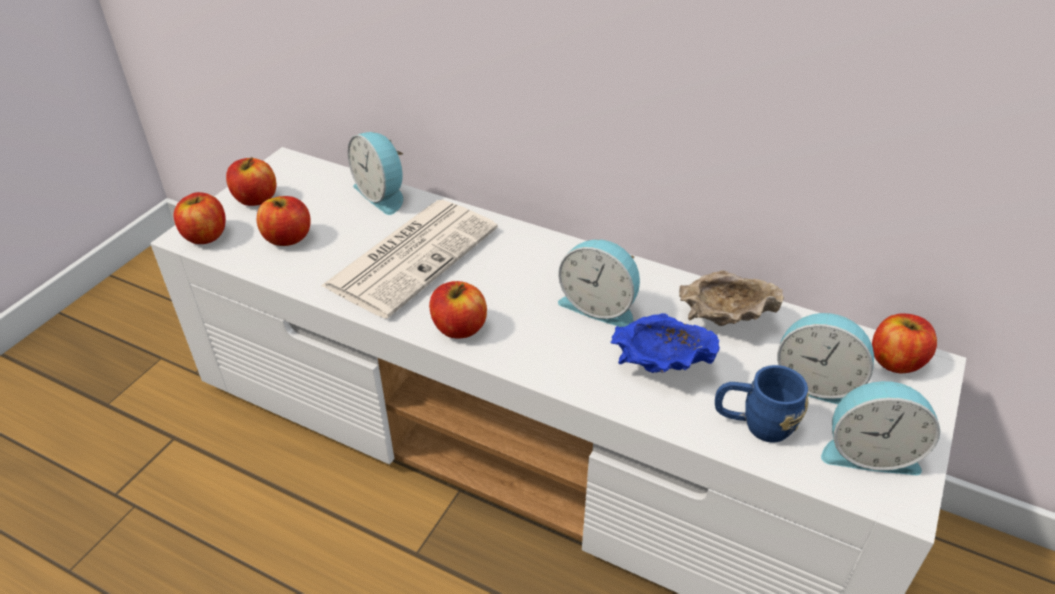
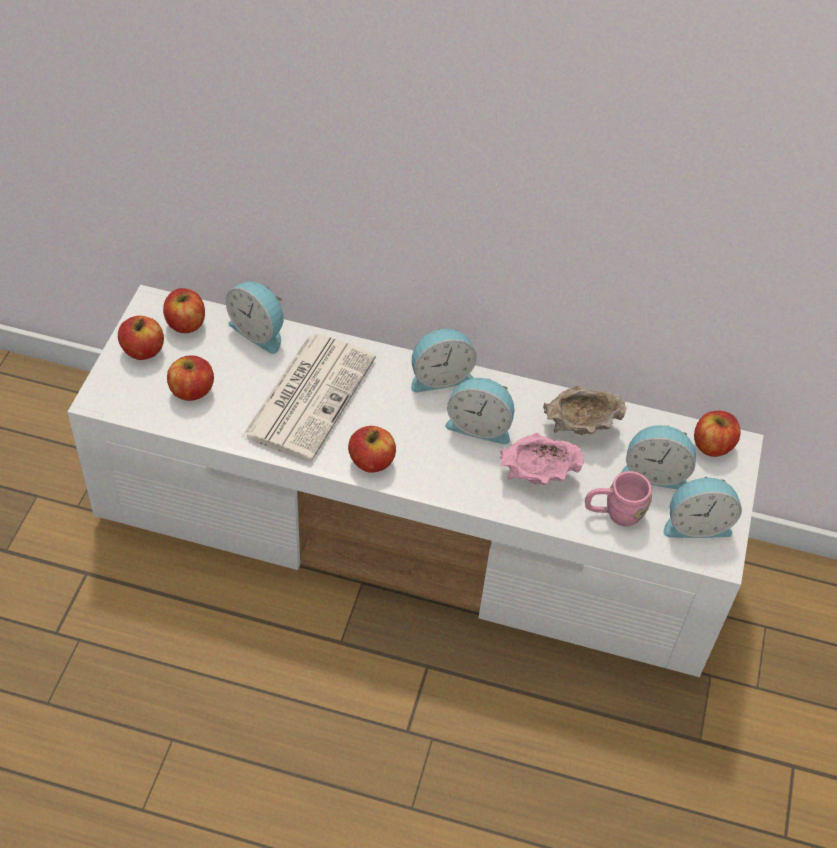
camera: 15 degrees left, 10 degrees up
(205, 236) = (115, 397): apple -> apple (185, 323)
(565, 253) = (439, 376): none -> alarm clock
(660, 367) = (538, 475): blue bowl -> pink bowl
(754, 424) = (614, 513): blue mug -> pink mug

